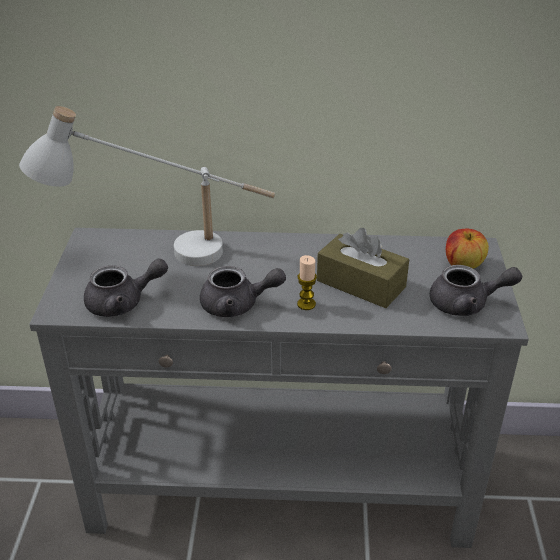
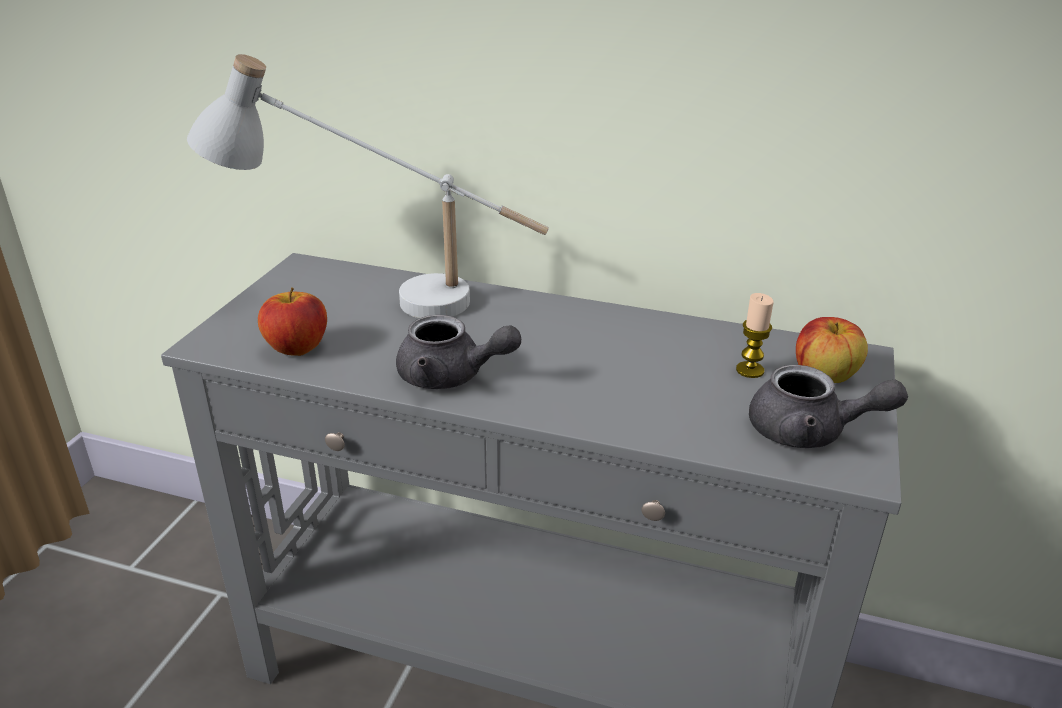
camera: 15 degrees right, 5 degrees down
(123, 303) = (297, 348): grey teapot -> apple
(306, 304) = (552, 391): candle -> candle (750, 370)
(361, 284) = (649, 377): brown tissue box -> none

